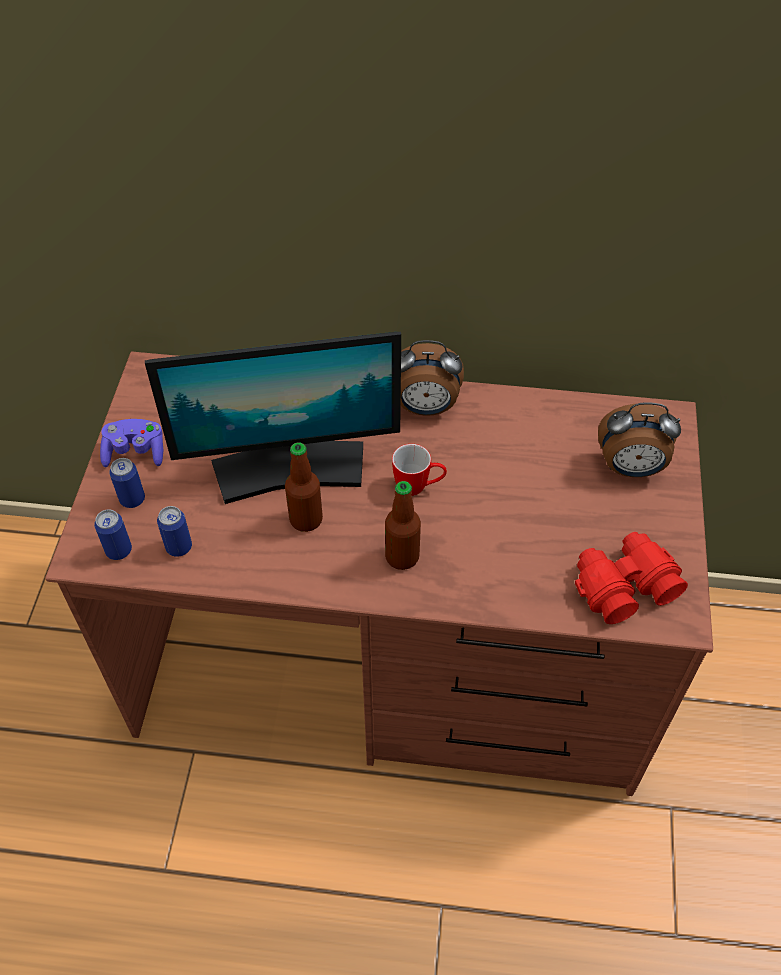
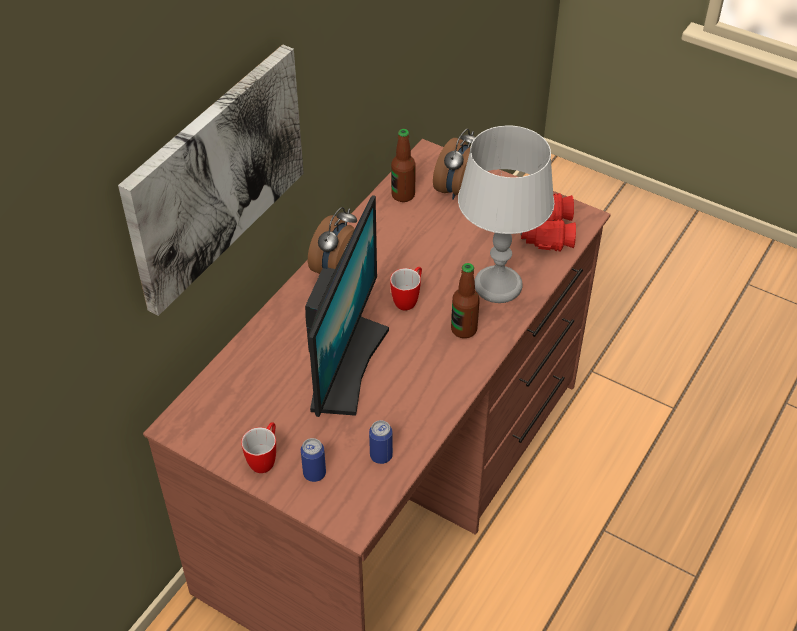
camera: 65 degrees left, 5 degrees down
(119, 550) = (362, 496): can -> none
(135, 452) = (265, 459): purple game controller -> mug
(292, 179) = (215, 176): none -> picture
(306, 519) = (400, 371): bottle -> bottle (403, 195)
(493, 565) = (497, 286): none -> grey table lamp

